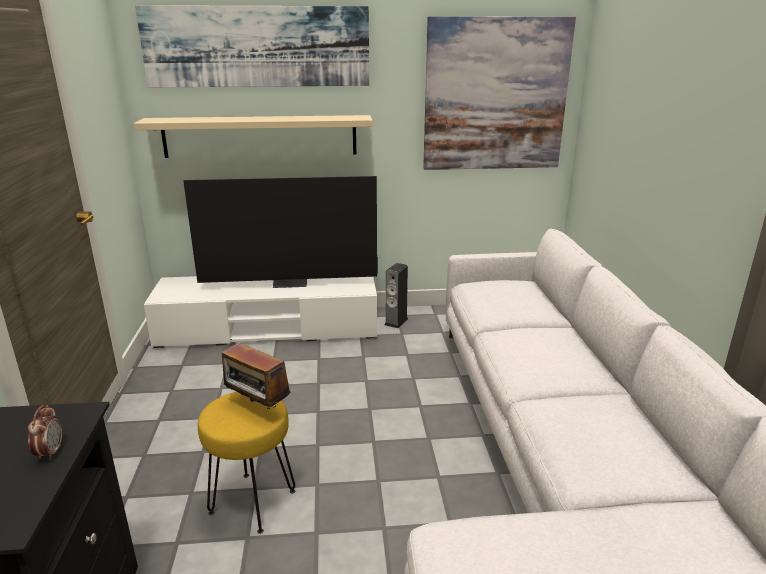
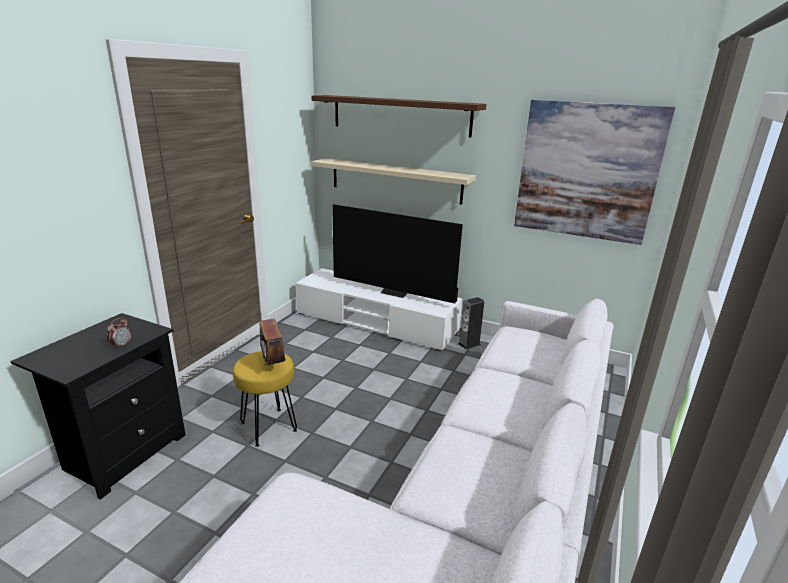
camera: 30 degrees right, 0 degrees up
(257, 47) = (400, 115): picture -> brown shelf

